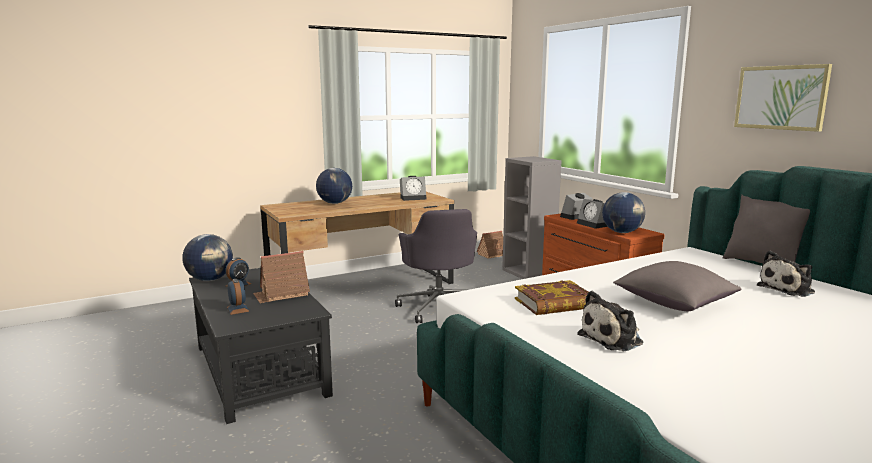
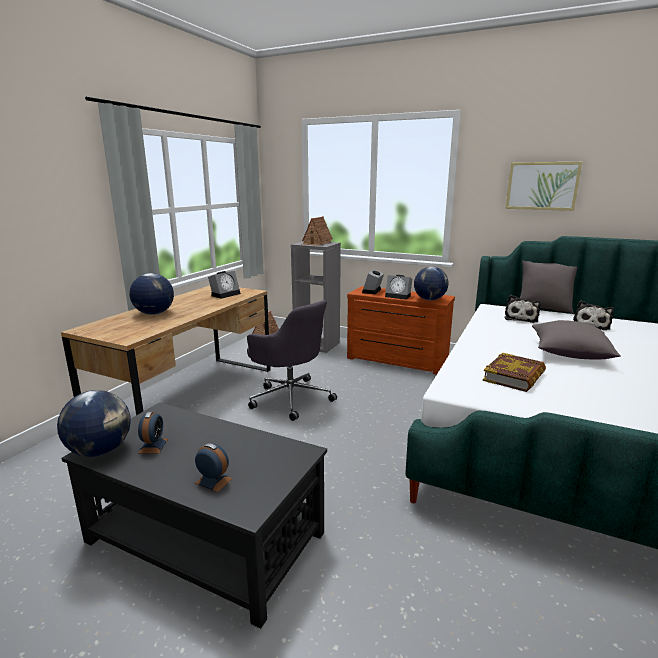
camera: 35 degrees left, 5 degrees up
(281, 294) = (230, 441): toy house -> toy house (316, 243)
(613, 339) = (606, 397): plush toy -> plush toy (521, 318)

